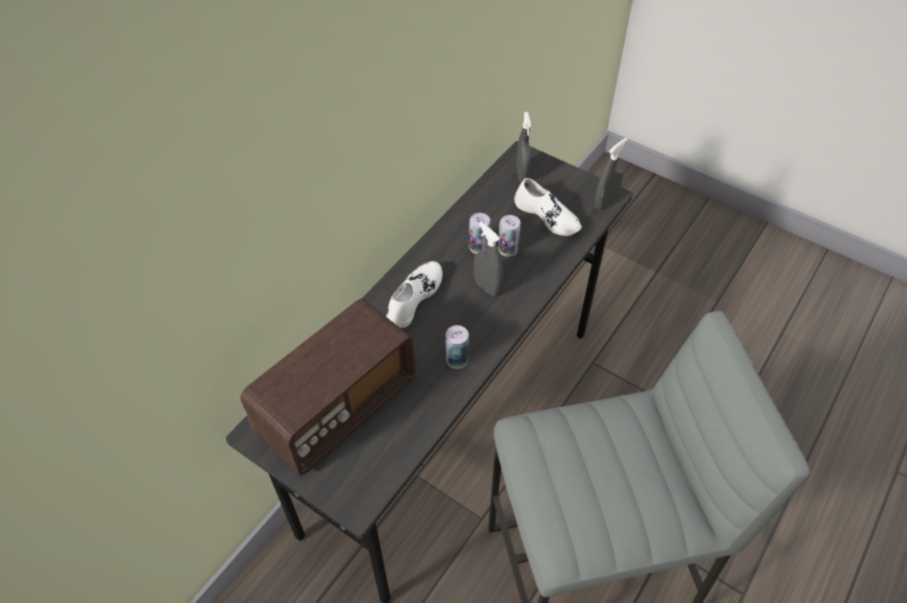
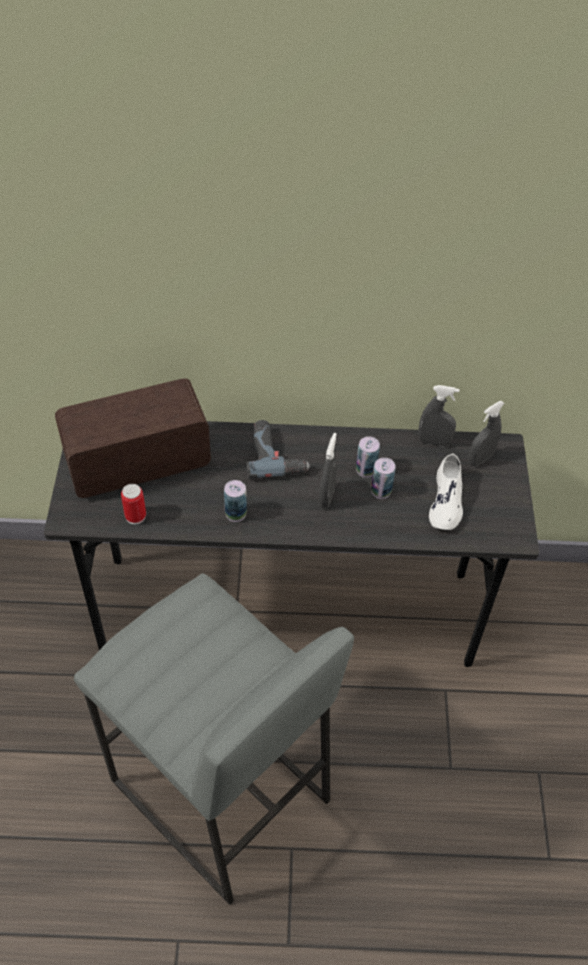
camera: 55 degrees right, 0 degrees up
(337, 407) = (138, 463): radio -> radio turned 150 degrees clockwise
(400, 441) = (135, 516): none -> can
(414, 297) = (276, 454): white shoe -> power drill
(605, 202) = (504, 537): grey spray bottle -> grey spray bottle (434, 441)

